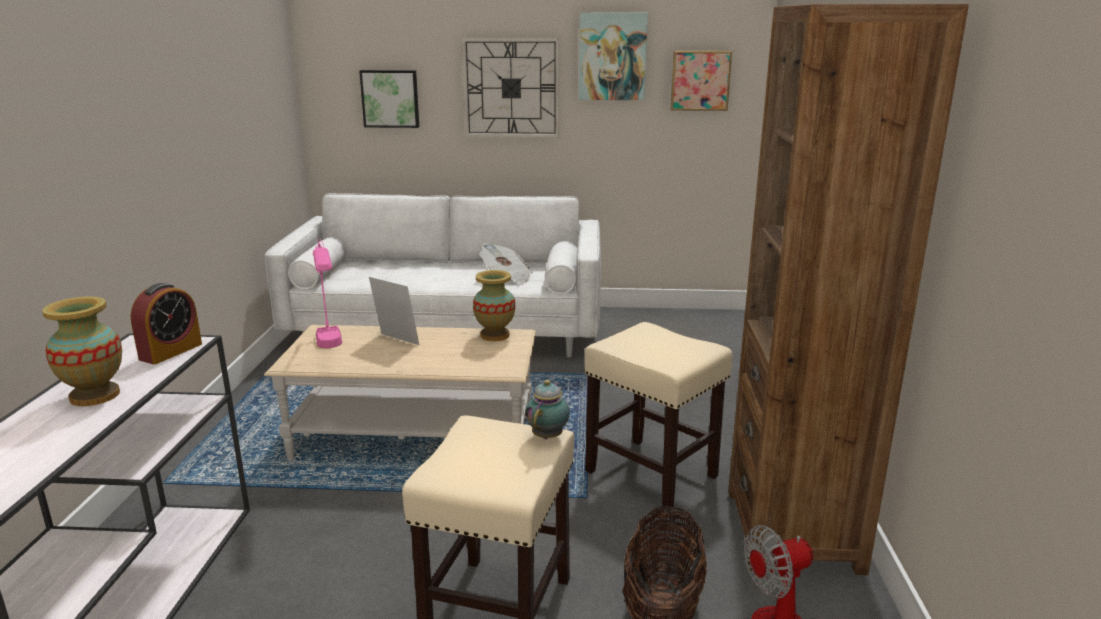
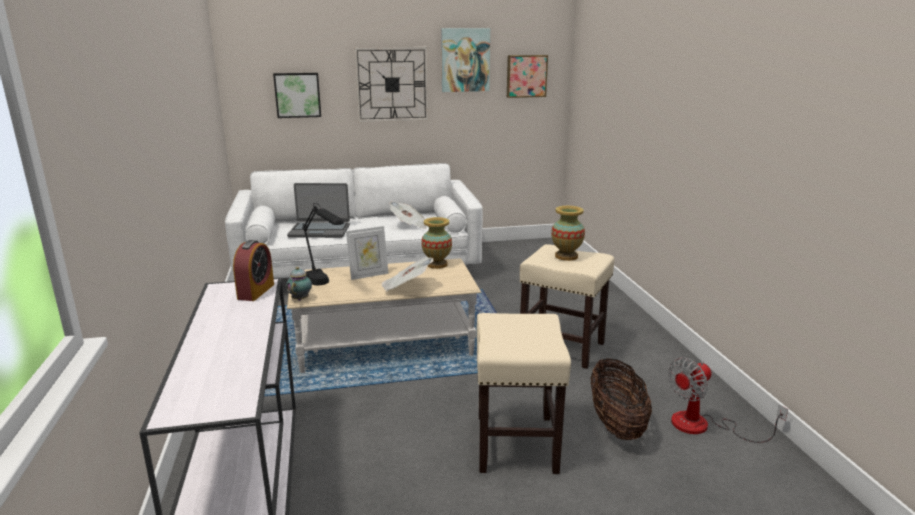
camera: 15 degrees left, 0 degrees up
(95, 396) = (233, 325): vase -> vase (566, 256)
(331, 350) = (325, 286): pink table lamp -> black table lamp
(390, 275) = (319, 231): none -> laptop
(396, 341) = (368, 275): picture frame -> picture frame turned 135 degrees clockwise
(429, 363) = (406, 287): none -> newspaper
(548, 435) = (546, 318): teapot -> teapot (301, 299)
(793, 530) = (666, 368): brown bookcase -> none

